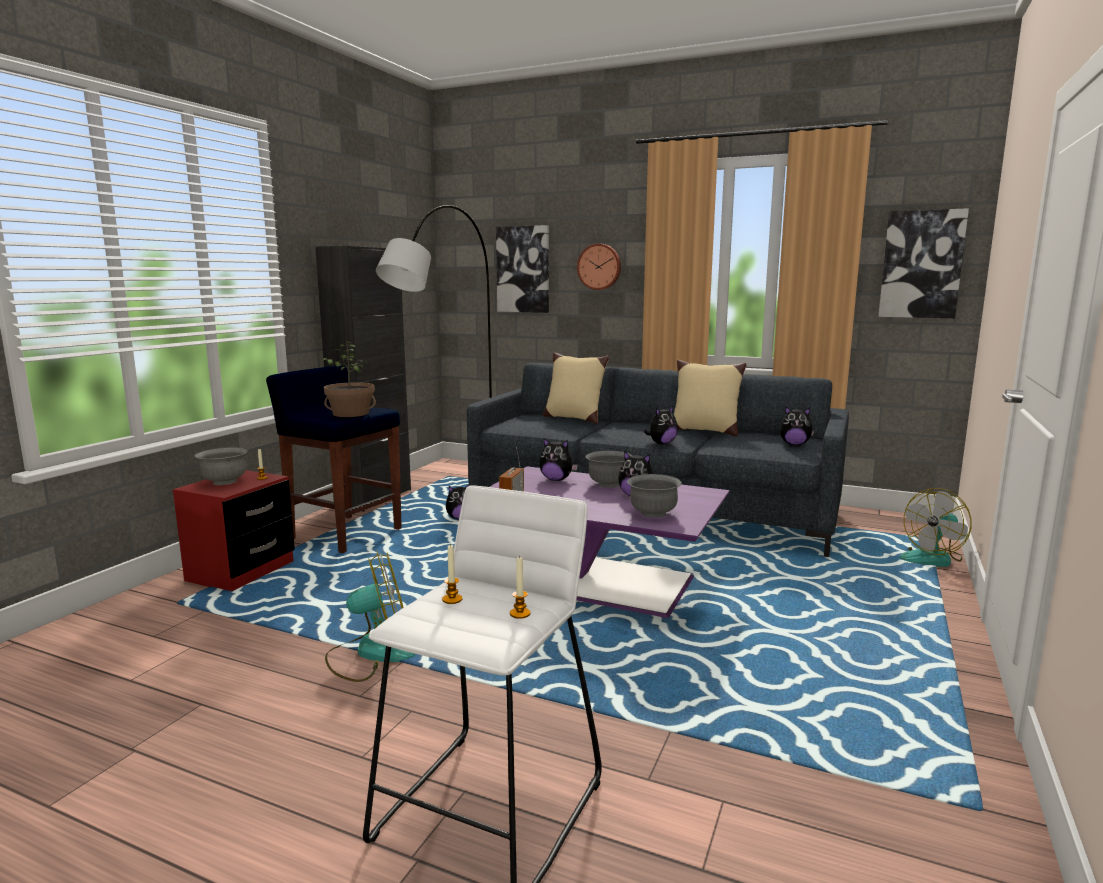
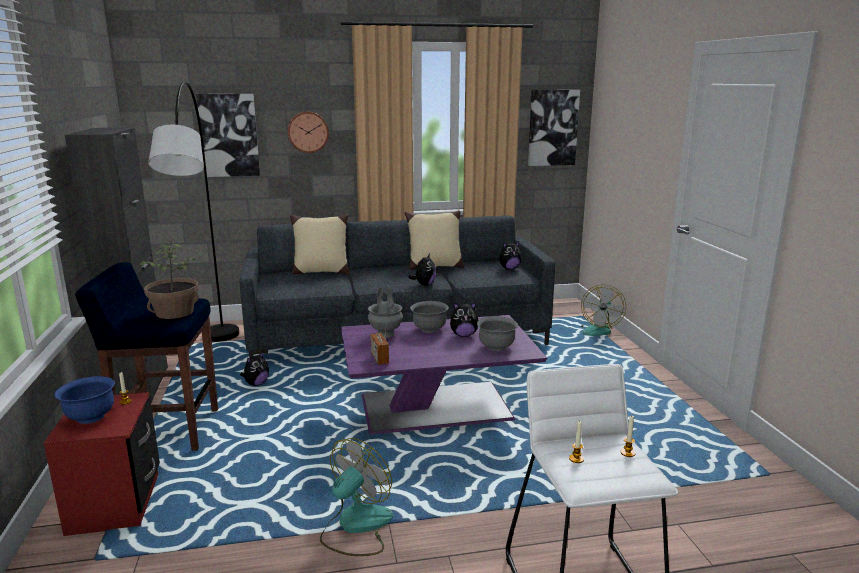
camera: 35 degrees left, 5 degrees up
(224, 482) = (90, 417): grey bowl -> blue bowl
(556, 479) = (386, 334): plush toy -> grey vase

